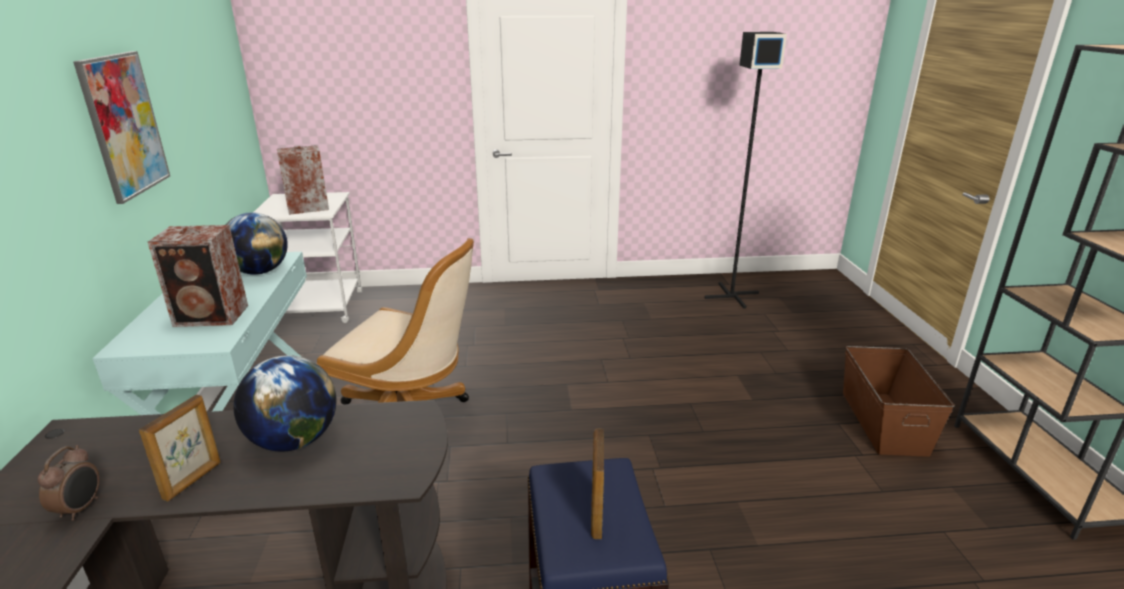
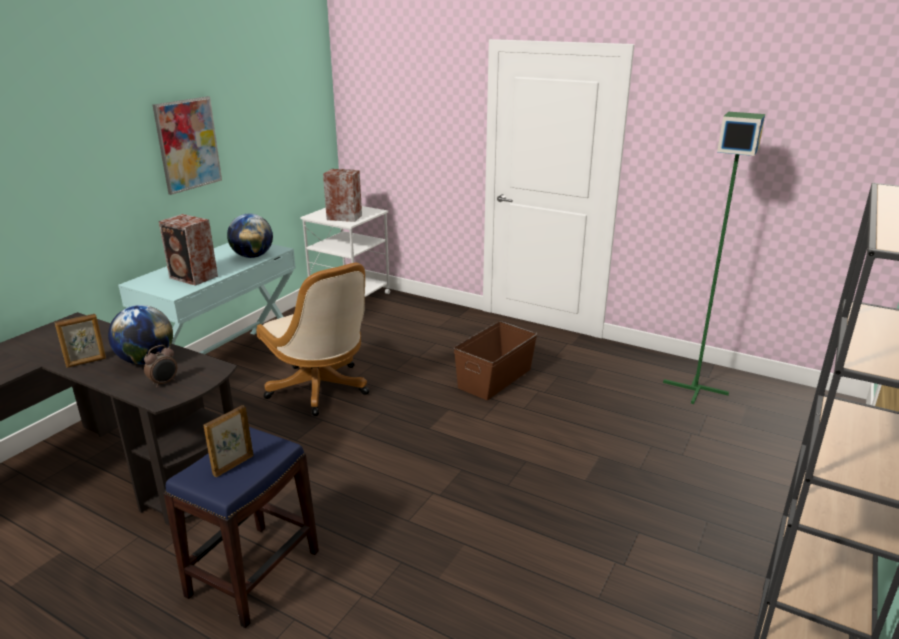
camera: 35 degrees right, 0 degrees up
(81, 508) = (37, 357): alarm clock -> alarm clock (164, 383)
(731, 295) = (695, 387): black floor lamp -> green floor lamp
(882, 422) = (686, 551): brown storage box -> brown storage box (494, 378)

